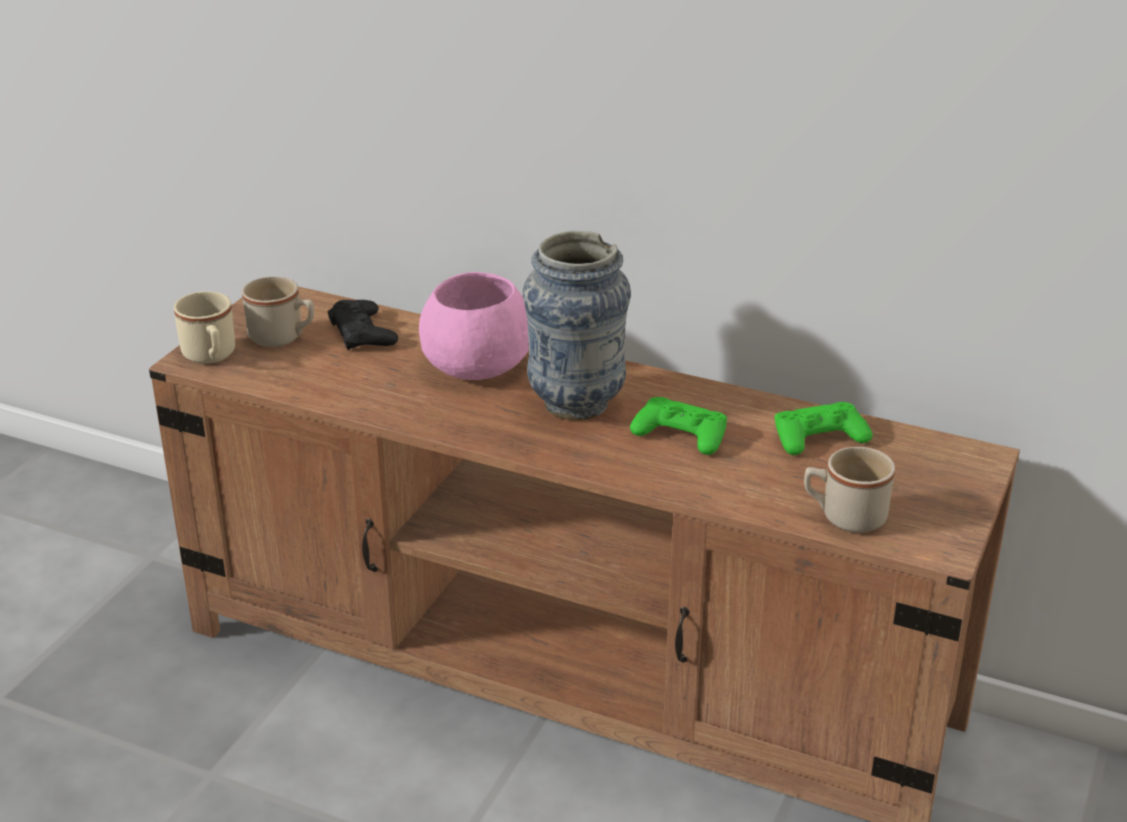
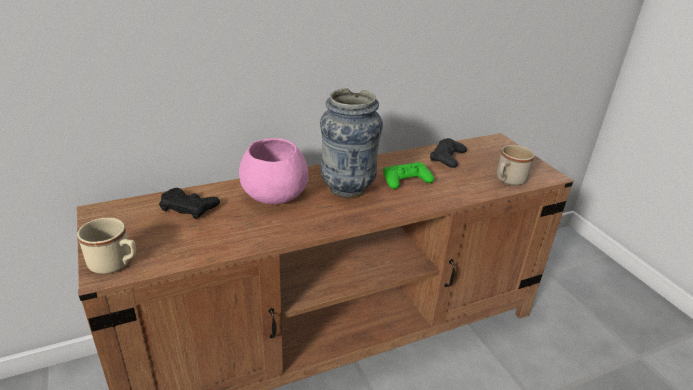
camera: 50 degrees left, 0 degrees up
(283, 337) = (145, 231): beige mug -> none
(819, 437) = (447, 157): green game controller -> black game controller

